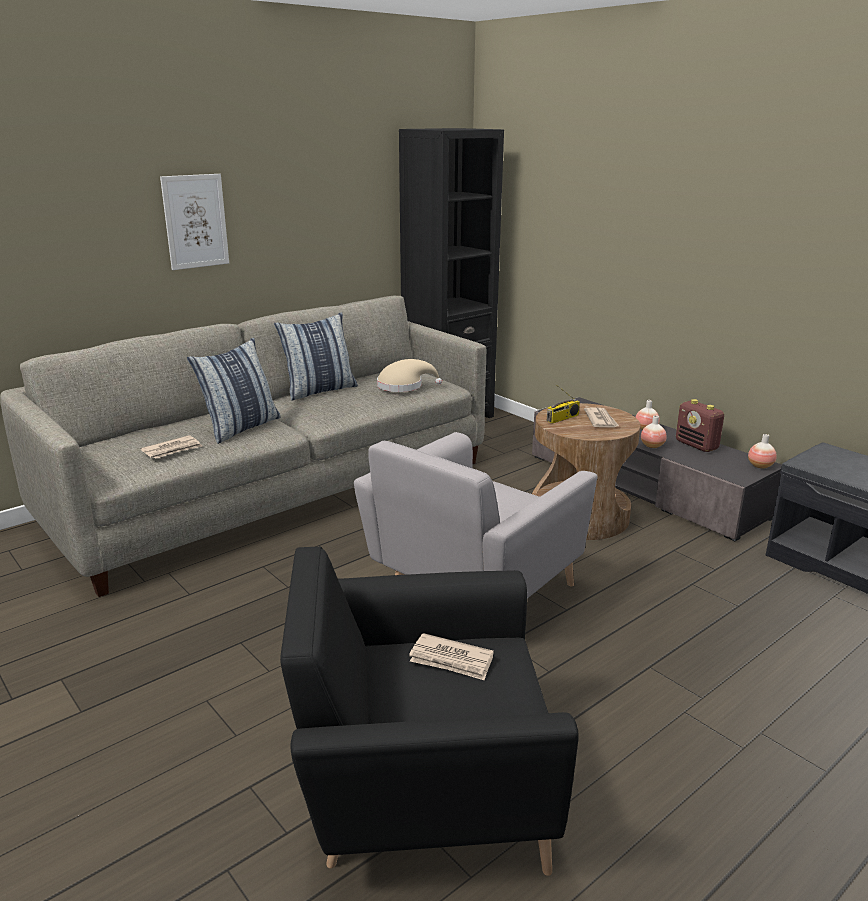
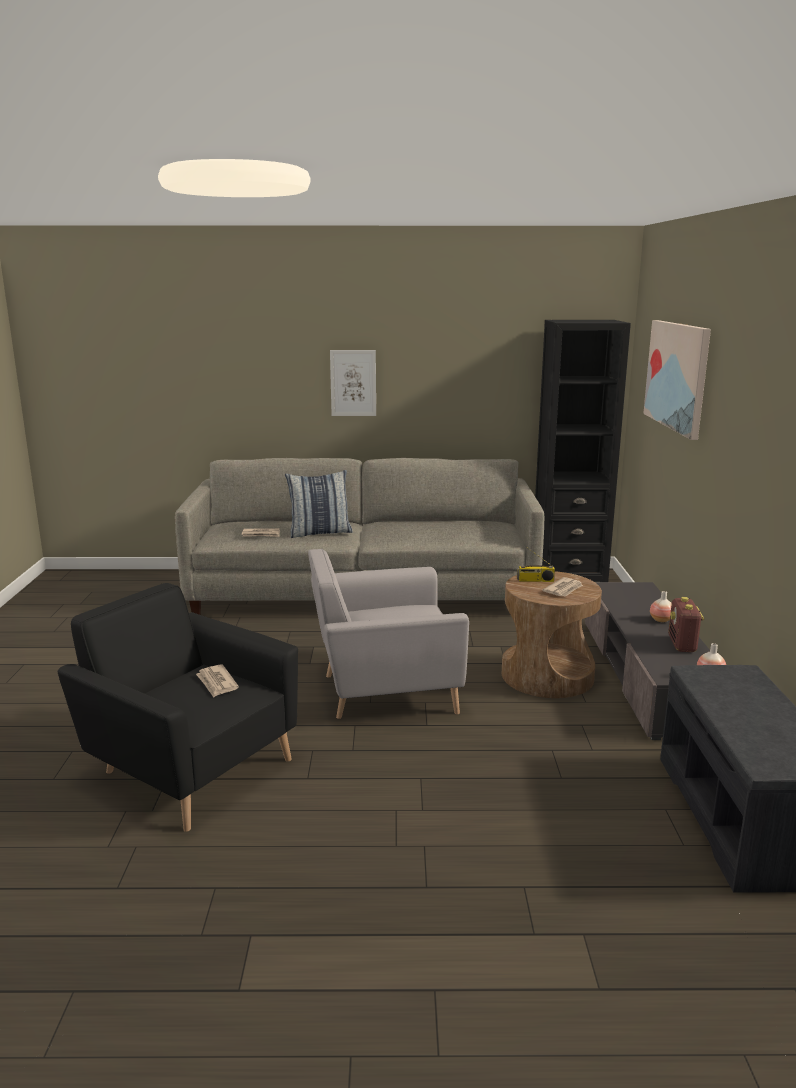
camera: 40 degrees right, 5 degrees down
(319, 390) = (410, 522): pillow -> none
(403, 386) = (469, 532): beige hat -> none
(592, 182) = (677, 375): none -> picture
(652, 446) = (637, 633): vase -> none

